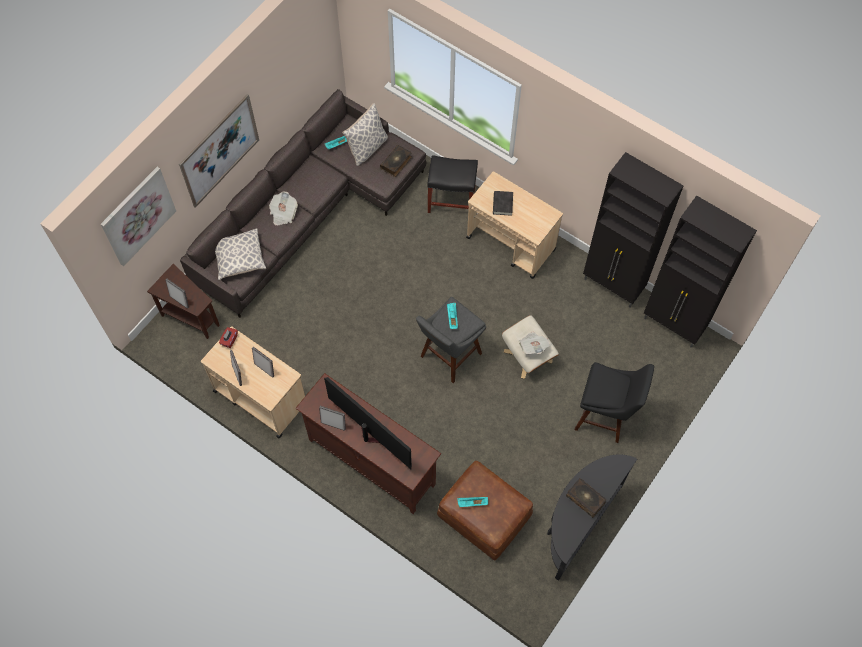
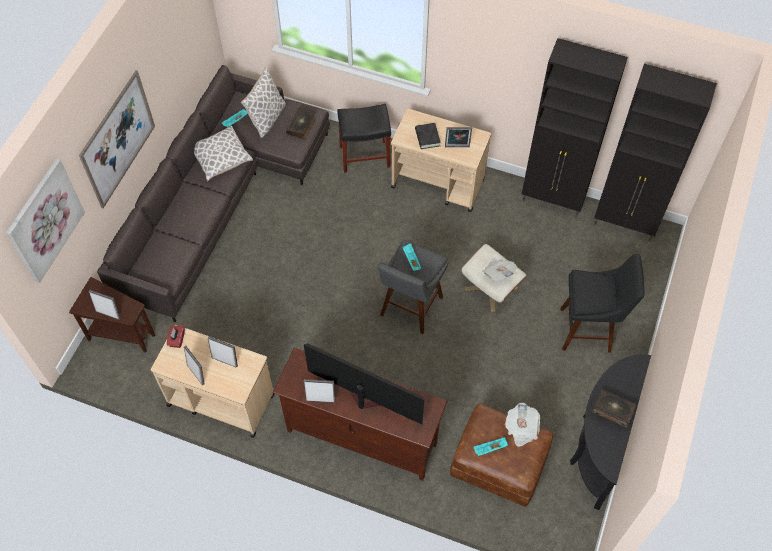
camera: 15 degrees left, 5 degrees down
(239, 259) = (162, 257): pillow -> pillow (221, 159)
(283, 213) = (197, 201): newspaper -> newspaper (521, 429)
(527, 220) = (457, 147): none -> picture frame

